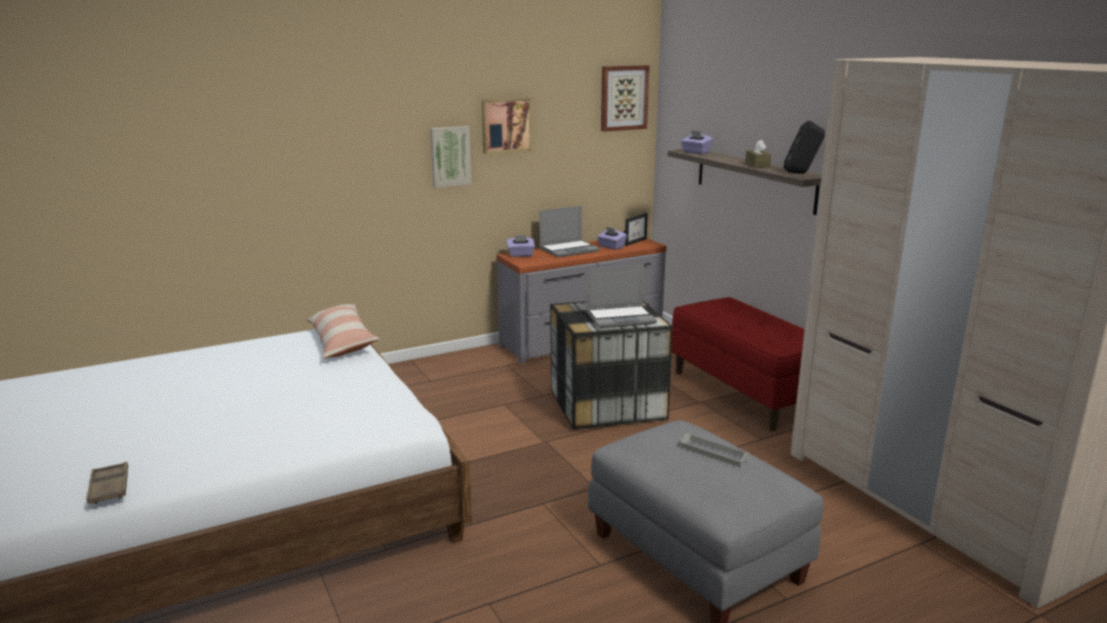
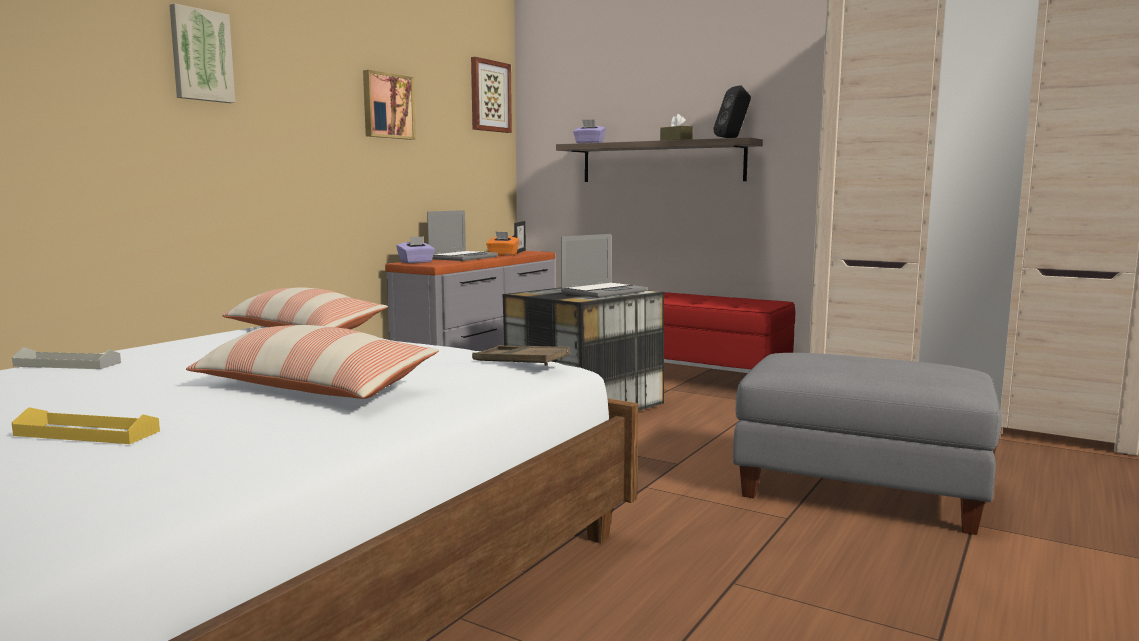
camera: 30 degrees left, 10 degrees down
(109, 488) = (188, 484): brown tray -> brown tray (520, 362)
(122, 433) = (87, 433): none -> yellow tray
(254, 416) = (312, 388): none -> pillow
(450, 156) = (331, 135): picture -> picture (201, 55)
(611, 247) = (502, 254): purple tissue box -> orange tissue box
(714, 453) = (864, 359): grey tray -> grey tray (67, 364)

